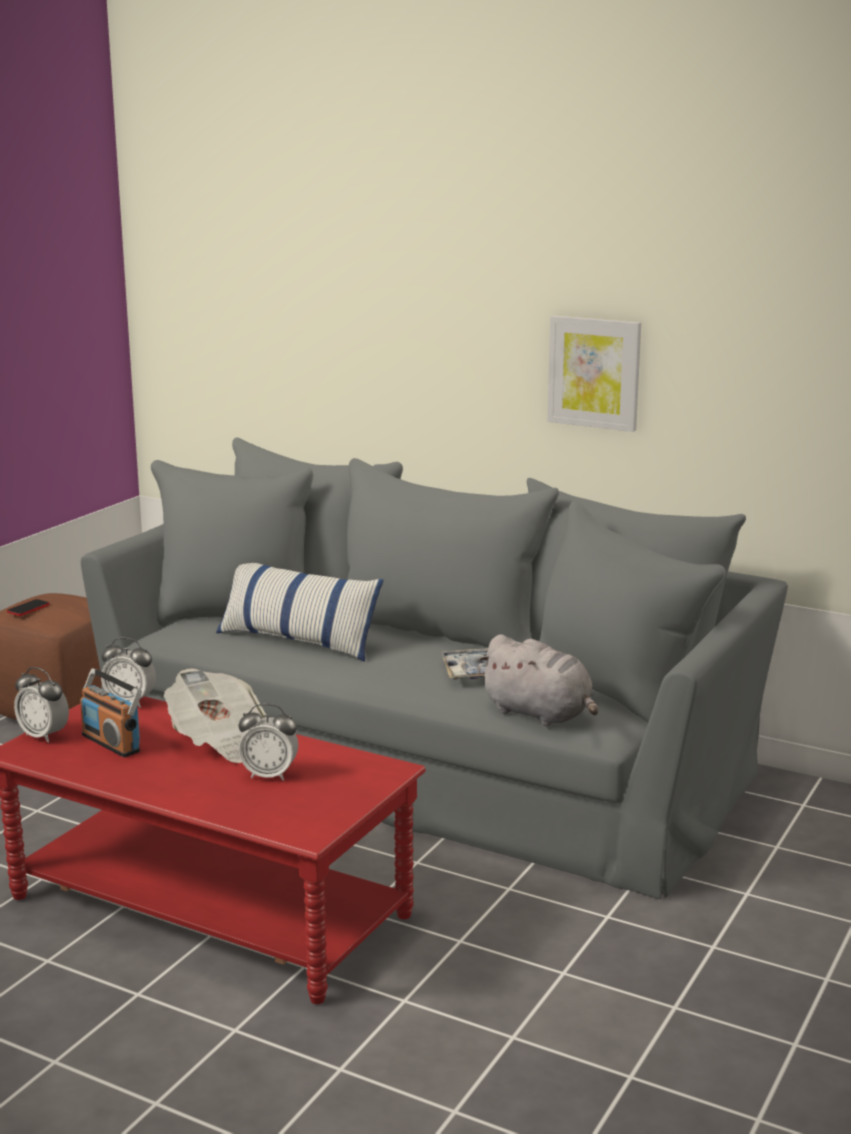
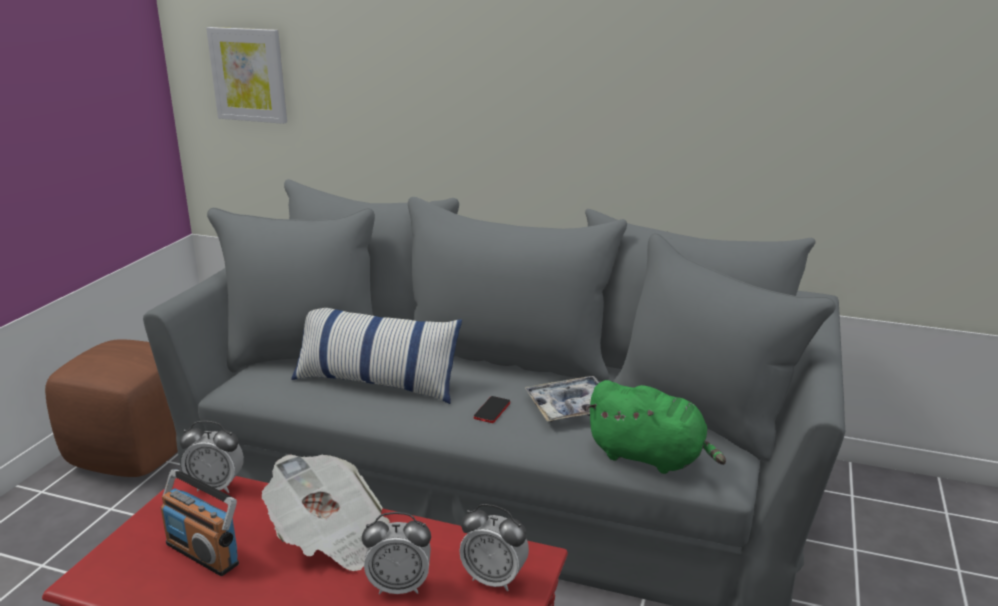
camera: 10 degrees left, 5 degrees up
(28, 608) = (92, 363): phone -> phone (492, 410)
(44, 736) = (120, 550): alarm clock -> alarm clock (494, 578)
(540, 714) = (650, 457): grey plush toy -> green plush toy
(594, 372) = (645, 104): picture -> picture (249, 75)

